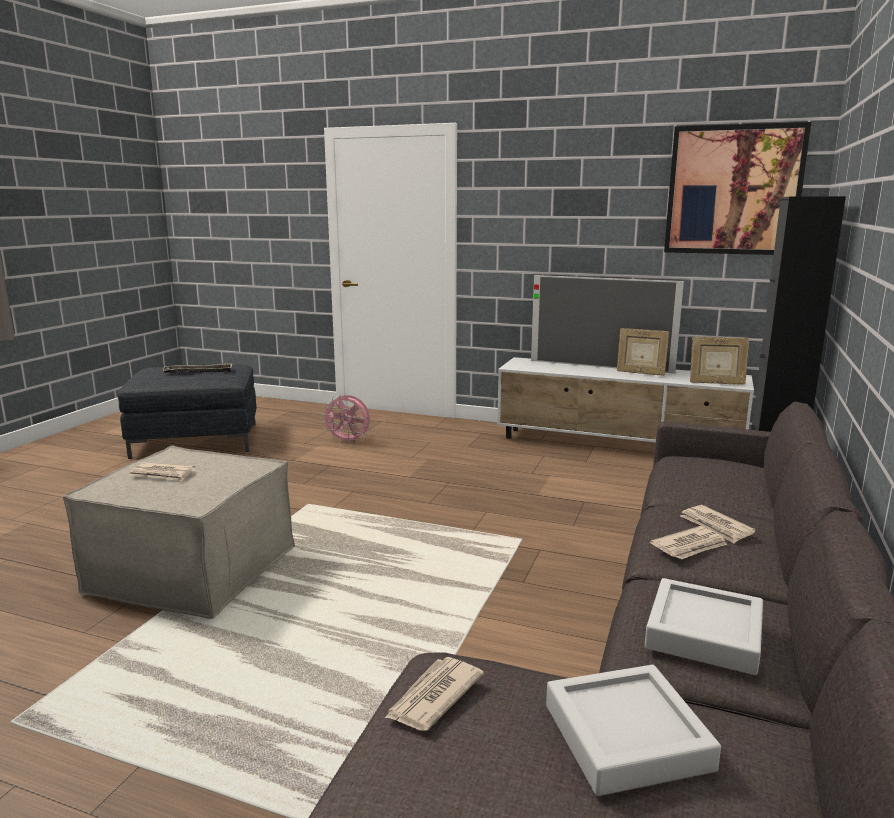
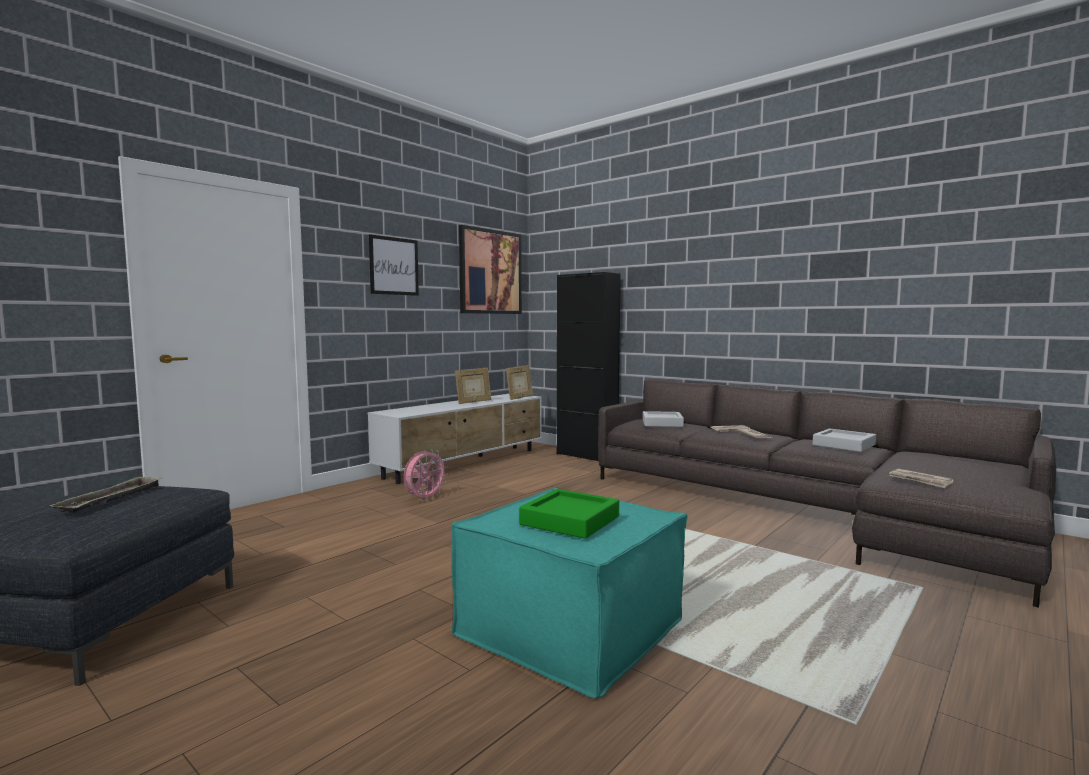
camera: 70 degrees left, 10 degrees down
(162, 474) = (570, 520): newspaper -> green tray
(193, 569) = (570, 628): beige ottoman -> turquoise ottoman
(348, 441) = (299, 534): pink fan -> pink fan (425, 498)
(563, 194) = (394, 266): none -> picture
(600, 366) = (440, 404): television -> none
(626, 737) = (930, 461): grey tray -> grey tray (662, 423)

